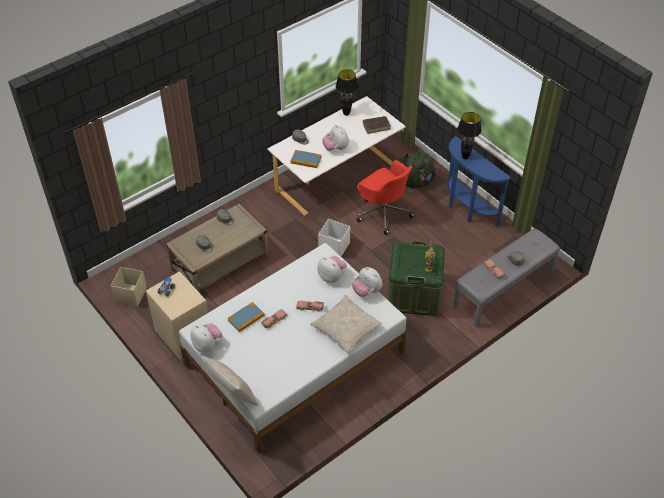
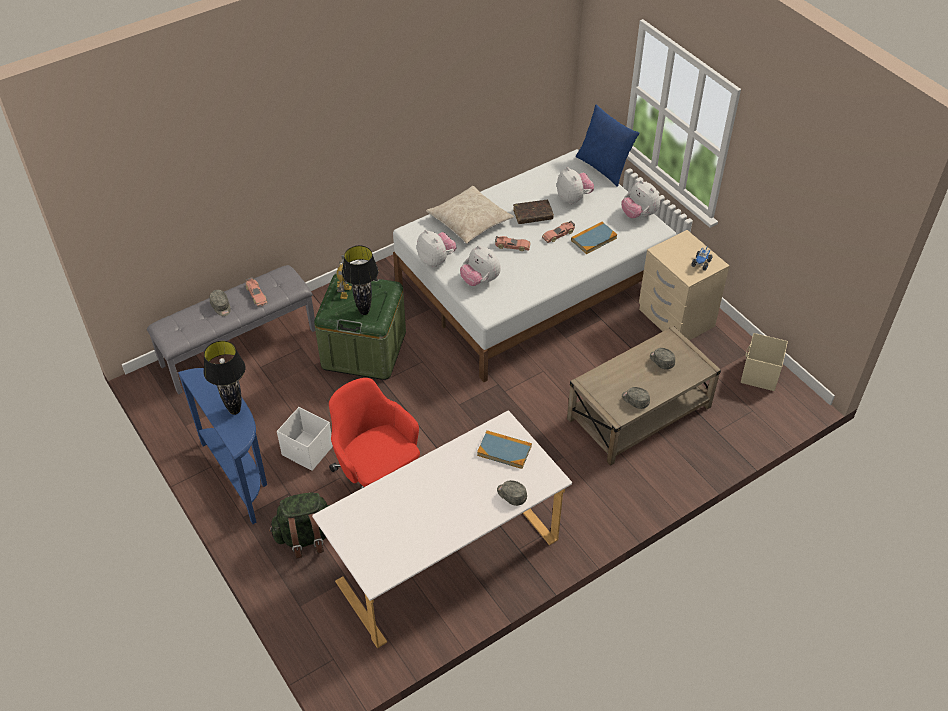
camera: 175 degrees left, 0 degrees up
(232, 395) = (604, 167): beige pillow -> blue pillow
(333, 246) = (466, 427): white storage box -> white storage box (308, 451)
(336, 148) = (449, 472): plush toy -> plush toy (573, 198)
(346, 113) = (418, 552): black table lamp -> black table lamp (364, 312)
(376, 127) = (367, 515): brown book -> brown book (533, 215)

